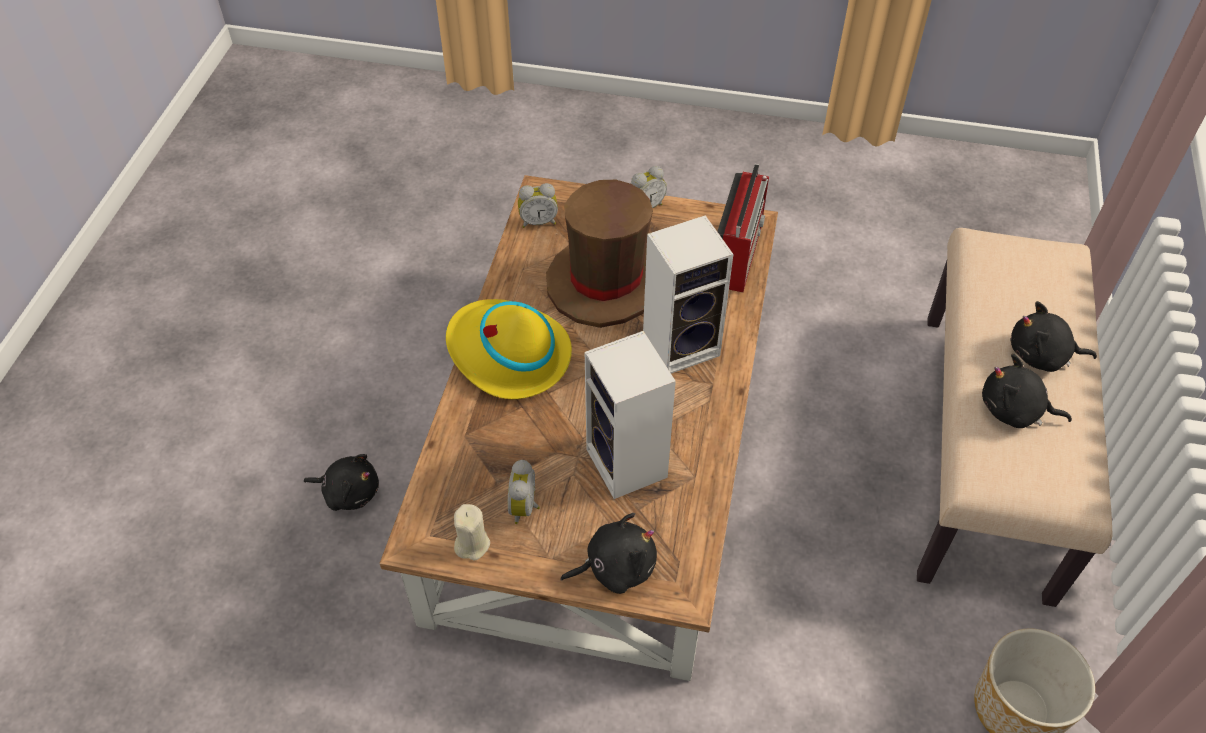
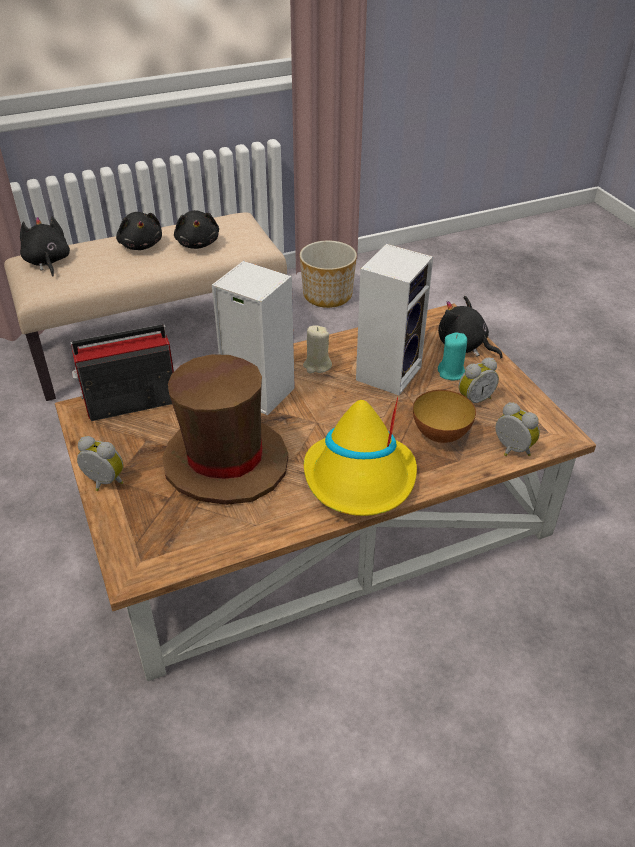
camera: 125 degrees left, 10 degrees down
(349, 492) = (512, 656): black plush toy -> black plush toy (47, 262)
(472, 544) = (528, 409): beige candle -> beige candle (317, 365)
(505, 444) = (440, 435): none -> bowl
(538, 221) = (180, 549): alarm clock -> alarm clock (511, 450)
(582, 520) = (452, 372): none -> turquoise candle

